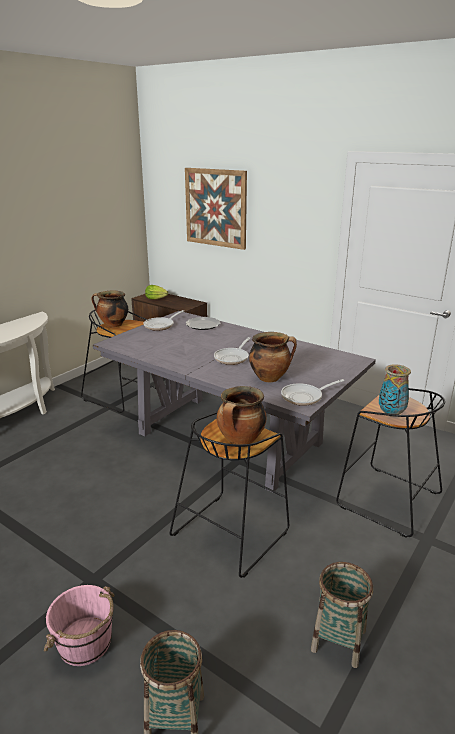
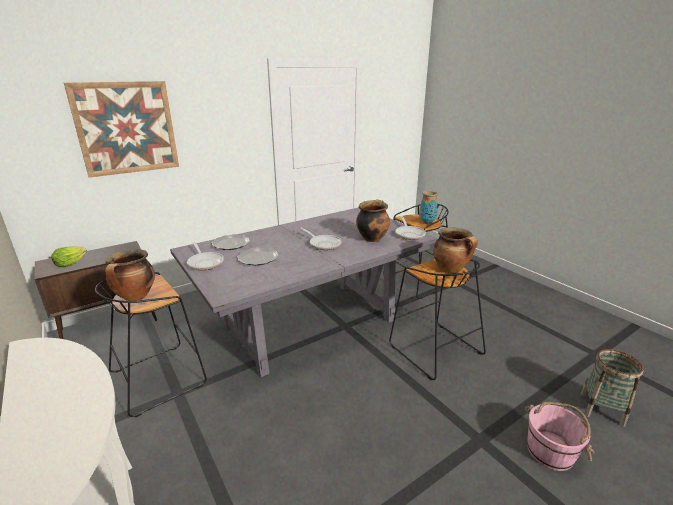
camera: 70 degrees left, 0 degrees up
(181, 340) = (258, 258): none -> plate
(338, 640) = (531, 331): basket -> none

